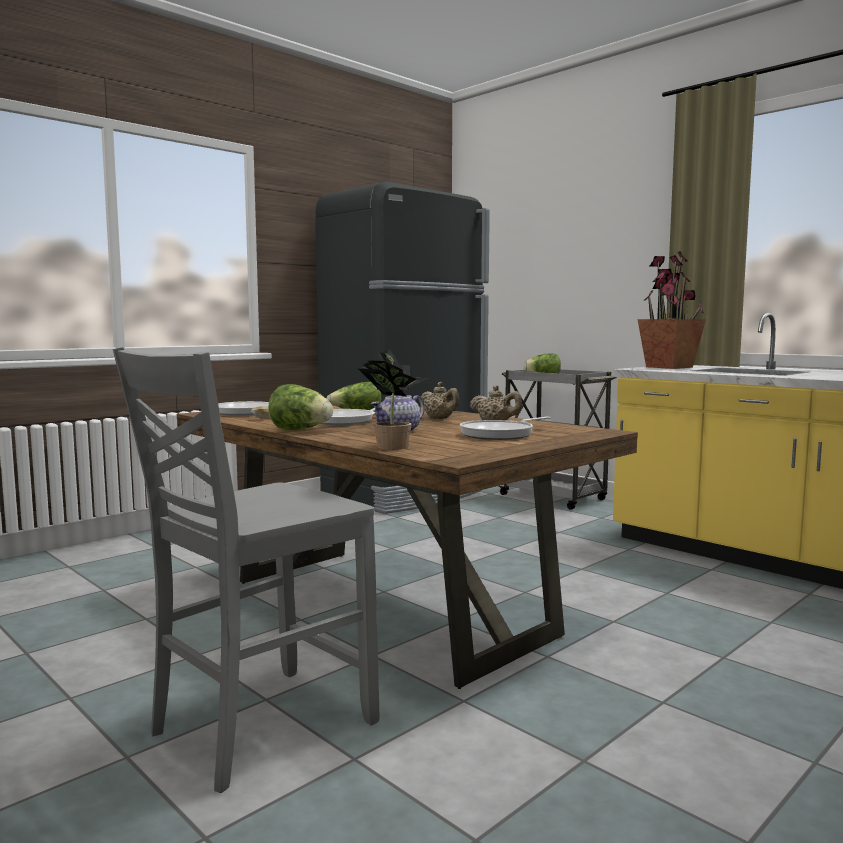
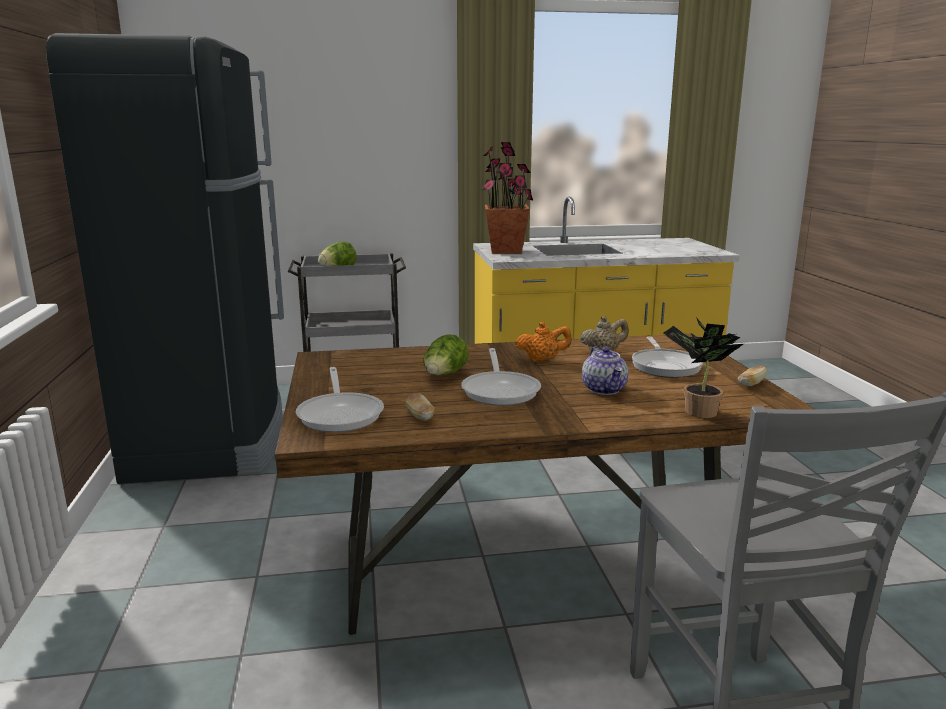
camera: 55 degrees left, 10 degrees up
(301, 430) = (546, 422): lettuce -> none
(440, 419) = (542, 360): beige teapot -> orange teapot
(505, 450) = (751, 384): none -> bread

